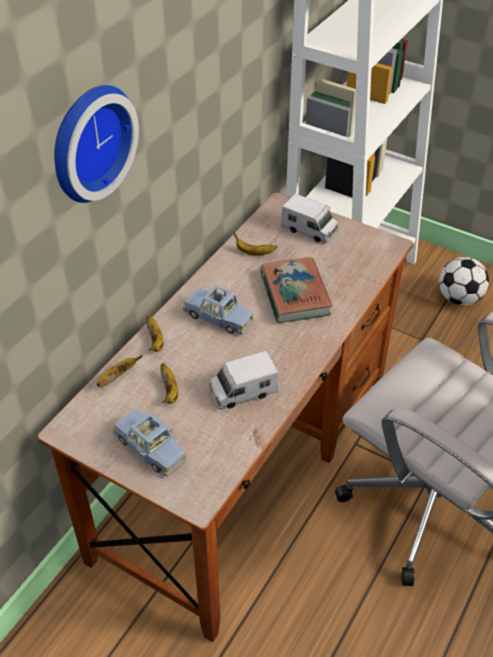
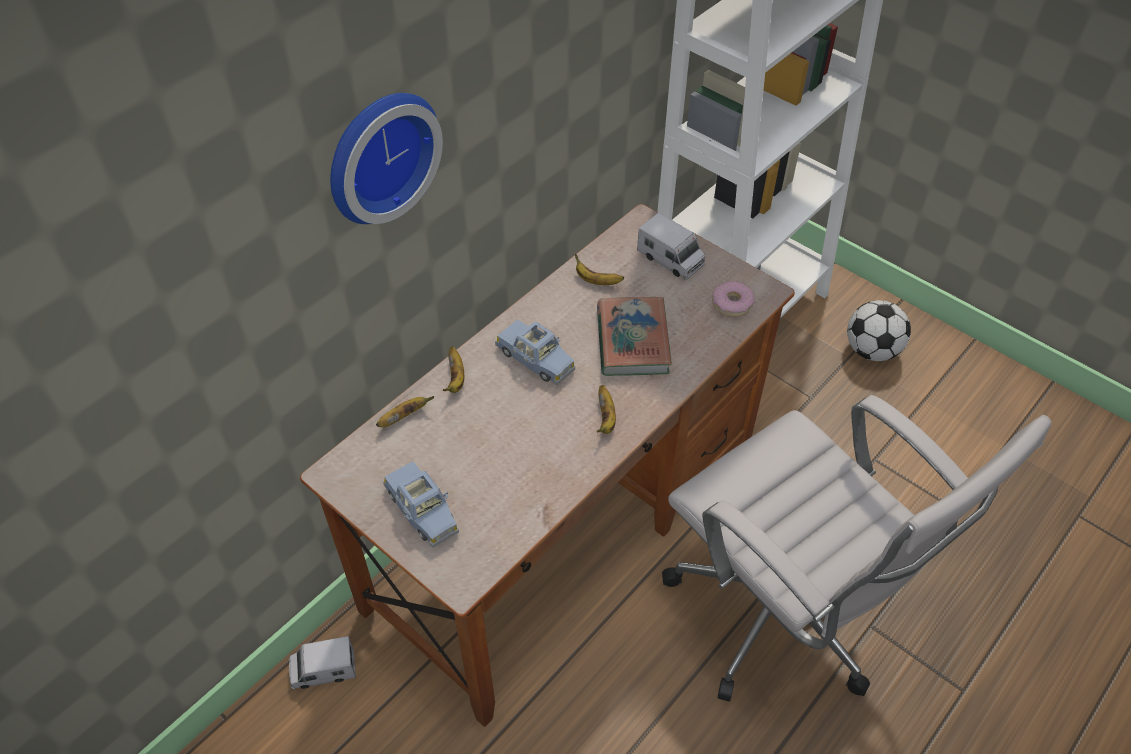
camera: 10 degrees right, 5 degrees up
(169, 391) = (459, 443): banana -> banana (606, 418)
(242, 391) = (542, 456): toy truck -> toy truck (323, 670)
(366, 257) = (731, 303): none -> donut

